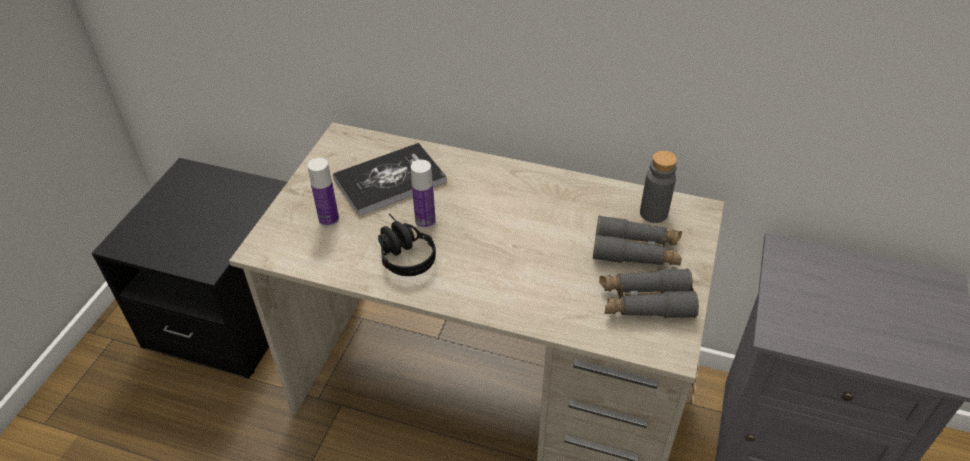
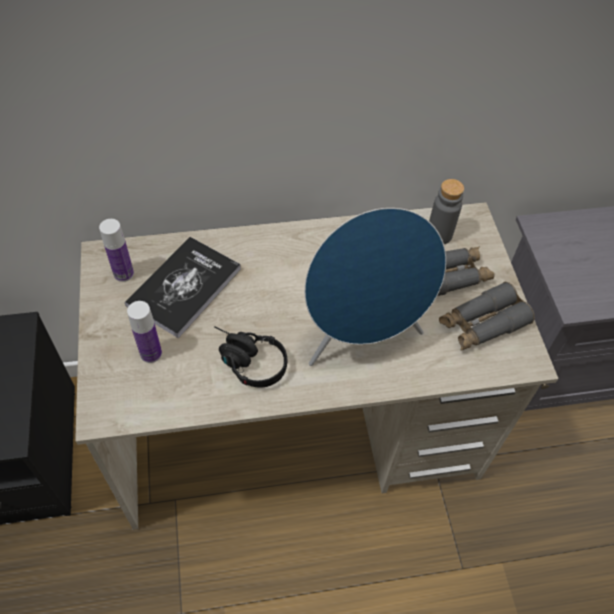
camera: 30 degrees left, 10 degrees up
(425, 221) = (247, 319): bottle -> bottle (123, 274)
(518, 271) = (362, 338): none -> blue speaker

